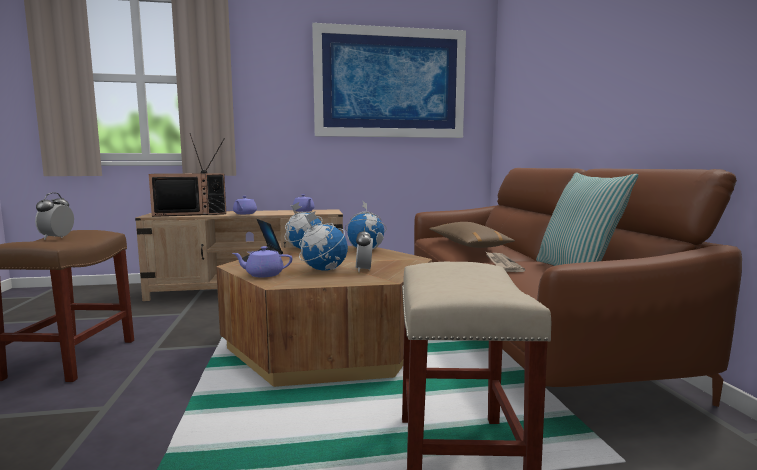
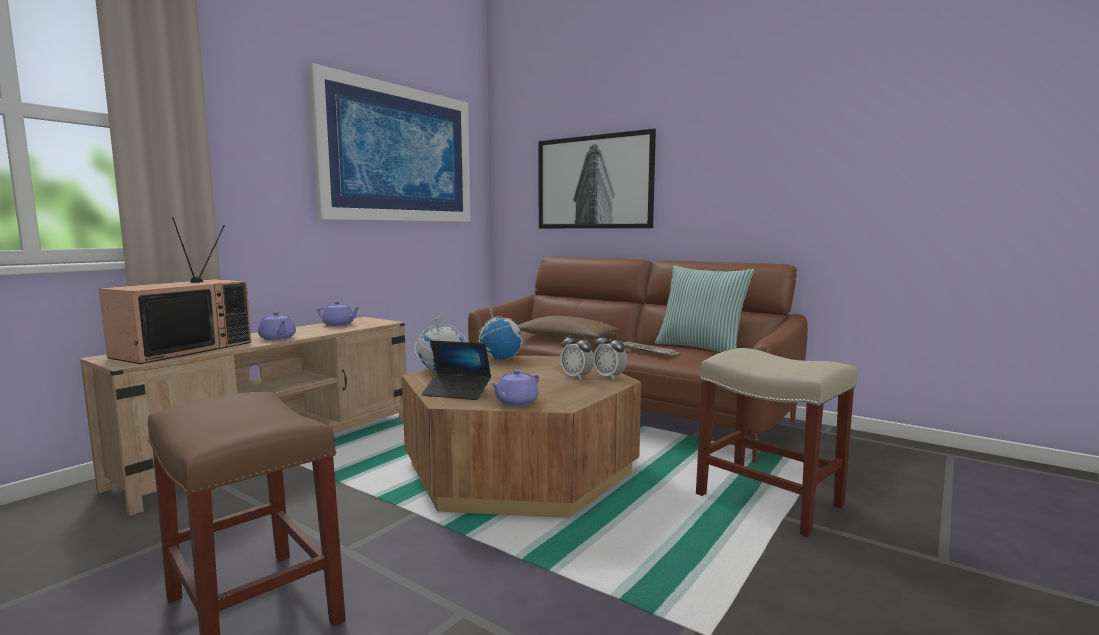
camera: 45 degrees left, 0 degrees up
(57, 238) = (245, 415): alarm clock -> alarm clock (609, 377)
(323, 270) = (546, 385): globe -> none
(553, 87) = (593, 182): none -> picture

